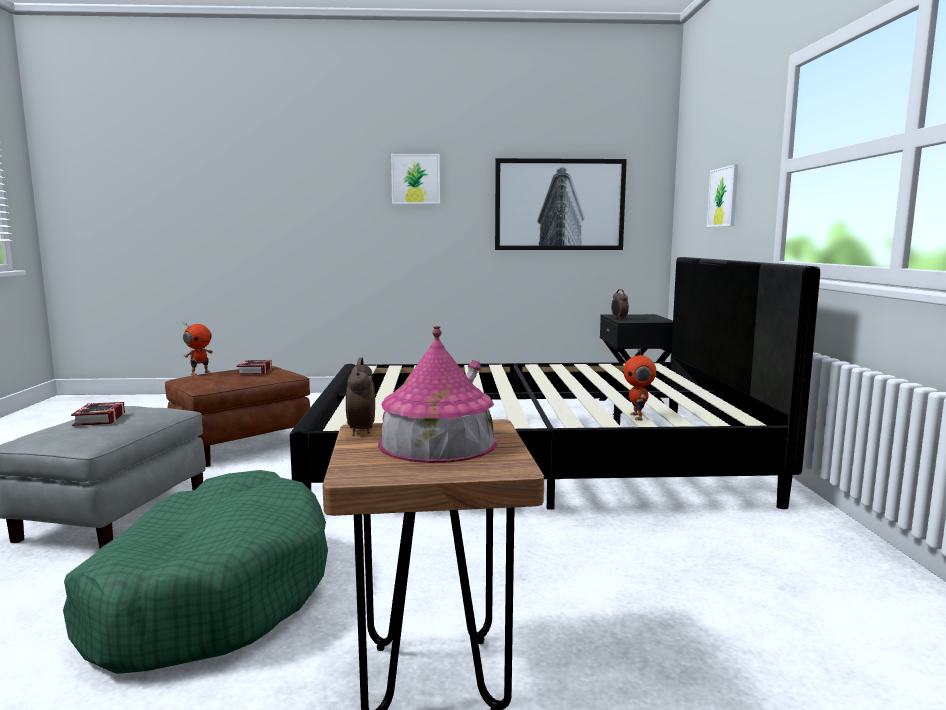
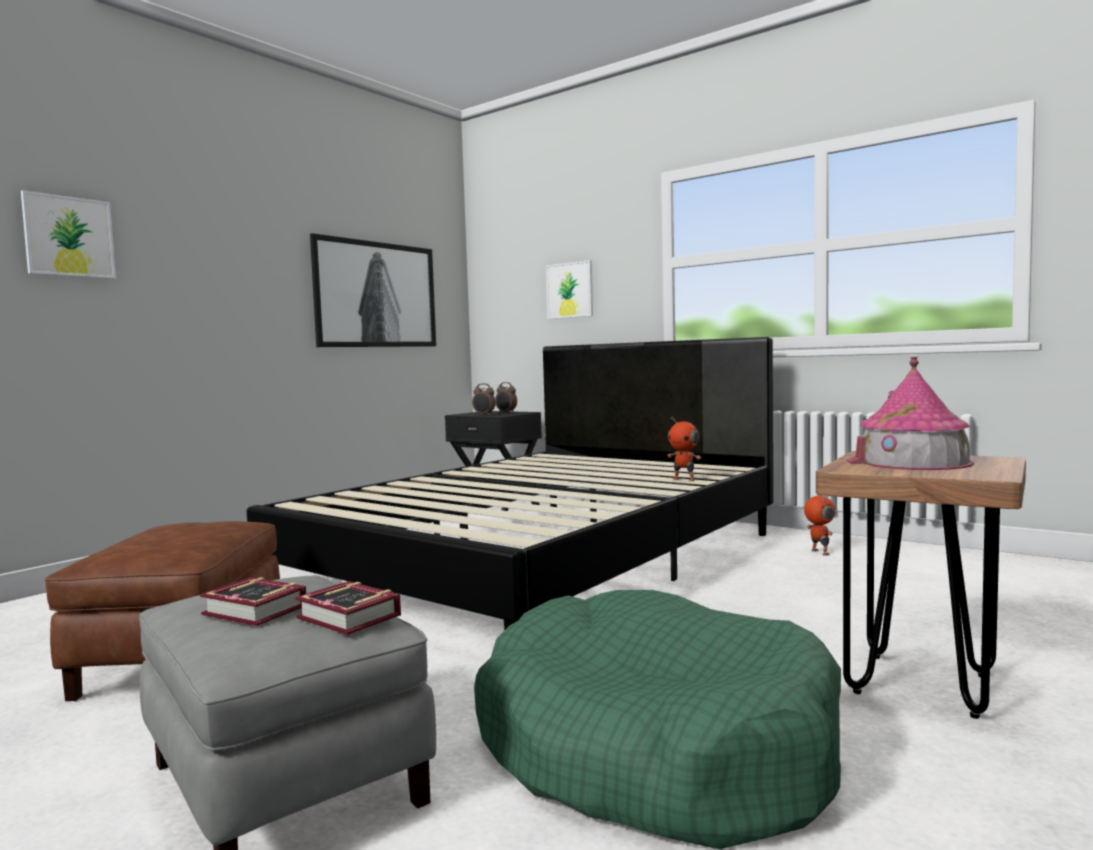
camera: 50 degrees left, 5 degrees down
(200, 373) = (105, 550): toy robot -> toy robot (819, 552)
(253, 371) = (188, 530): book -> book (349, 618)
(360, 431) = (851, 469): alarm clock -> alarm clock (506, 413)
(415, 179) = (215, 250): picture -> picture (69, 236)

